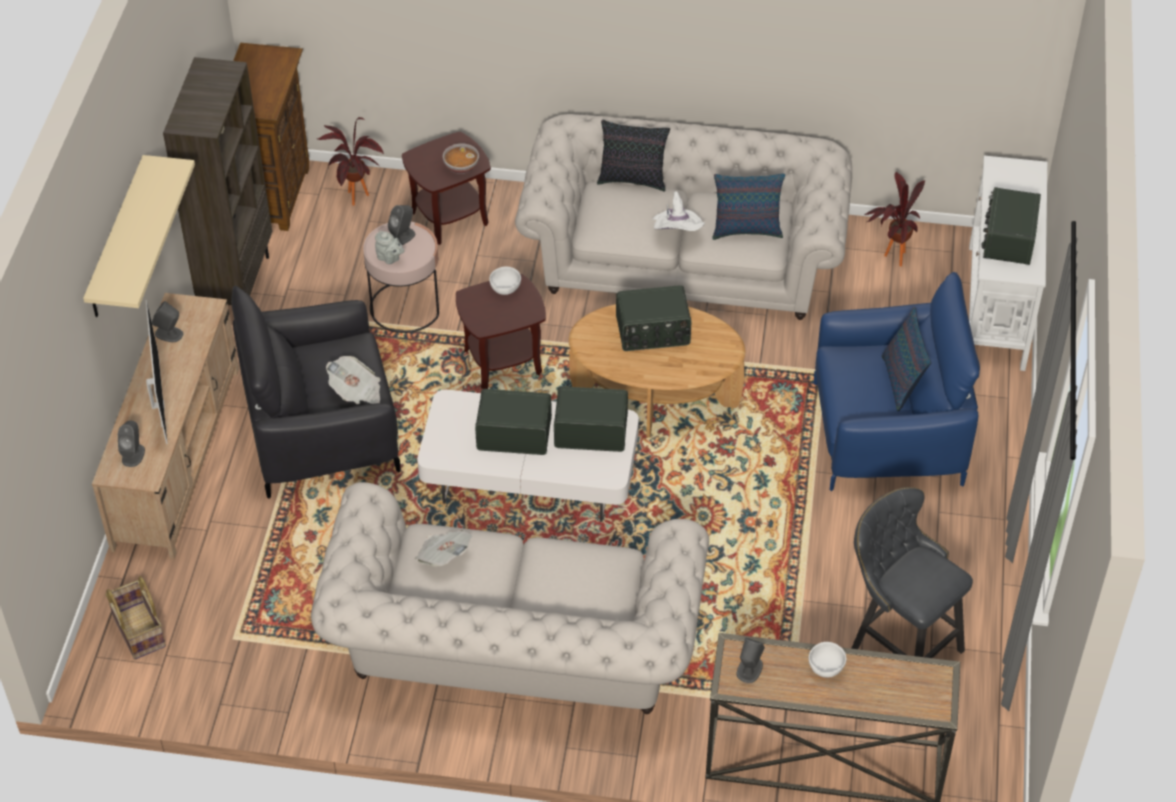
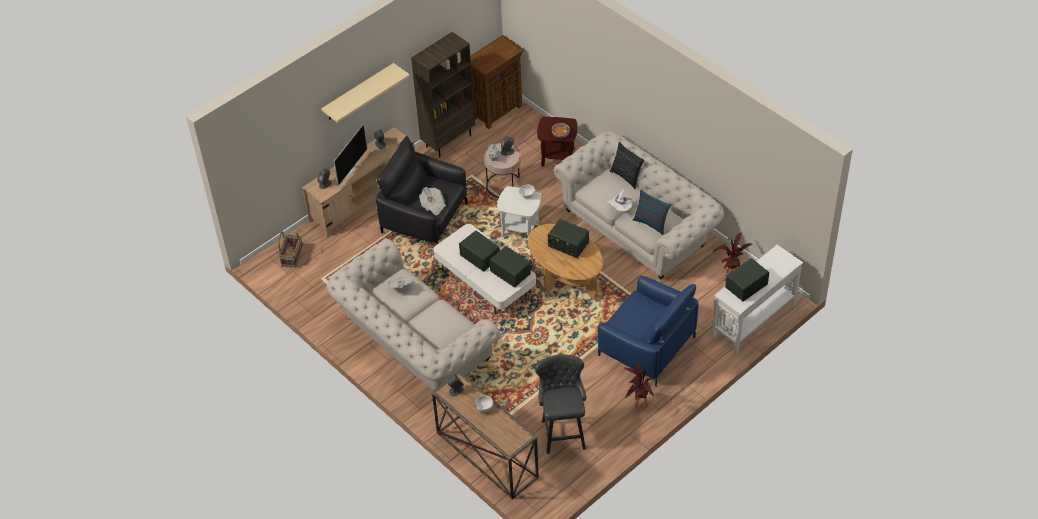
camera: 40 degrees right, 0 degrees up
(356, 202) = (526, 130): potted plant -> potted plant (638, 406)
(502, 361) = (520, 228): brown side table -> white side table
(901, 383) = (650, 323): blue pillow -> none

